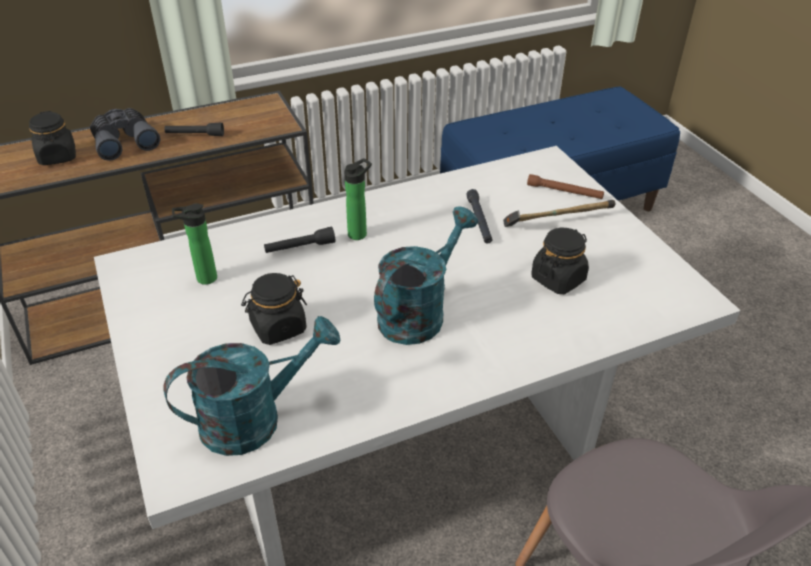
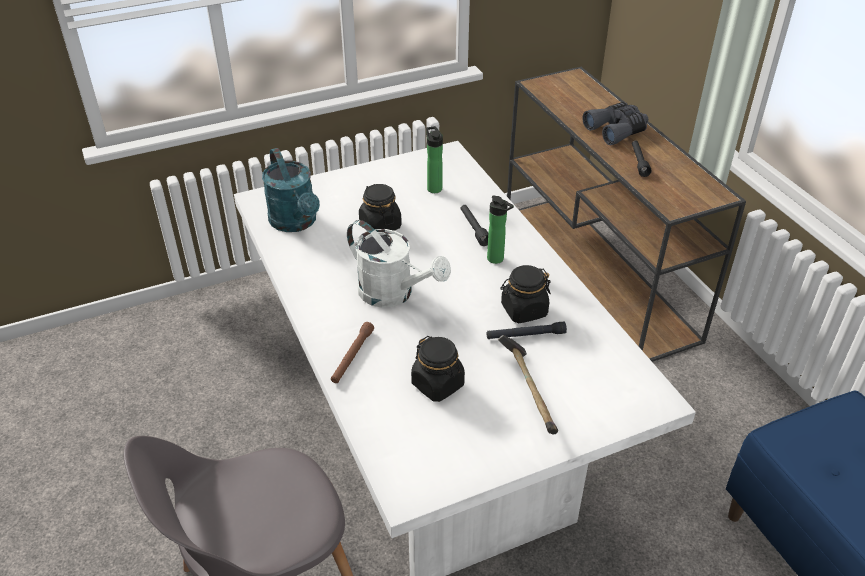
camera: 90 degrees right, 0 degrees up
(58, 157) = (585, 106): black jar -> black jar (523, 310)
(418, 312) = (394, 294): turquoise watering can -> white watering can
(564, 192) = (590, 406): brown flashlight -> brown flashlight (352, 356)

